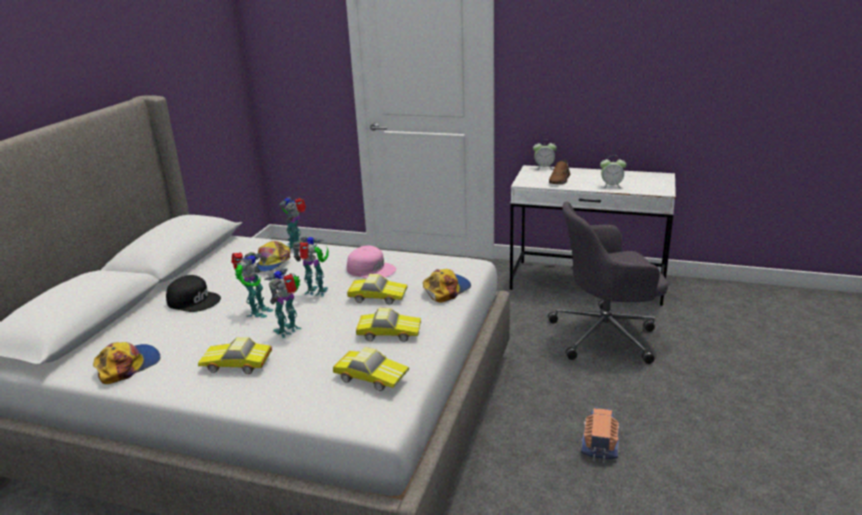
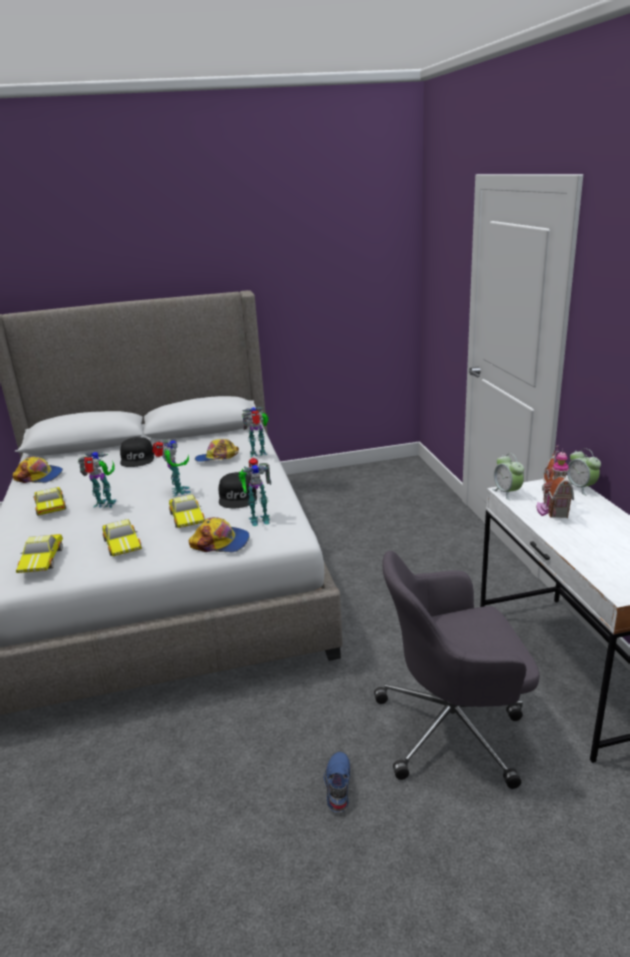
camera: 60 degrees right, 0 degrees up
(257, 312) = (130, 484): toy robot -> toy robot (258, 519)
(371, 269) = (238, 497): pink cap -> black cap
(560, 180) = (551, 509): brown shoe -> toy house
(599, 442) = (224, 789): toy truck -> none
(606, 335) = (454, 728): grey office chair -> grey office chair turned 60 degrees counterclockwise
(611, 186) = (583, 547): alarm clock -> alarm clock (507, 493)
(626, 392) = (337, 785): none -> blue shoe

